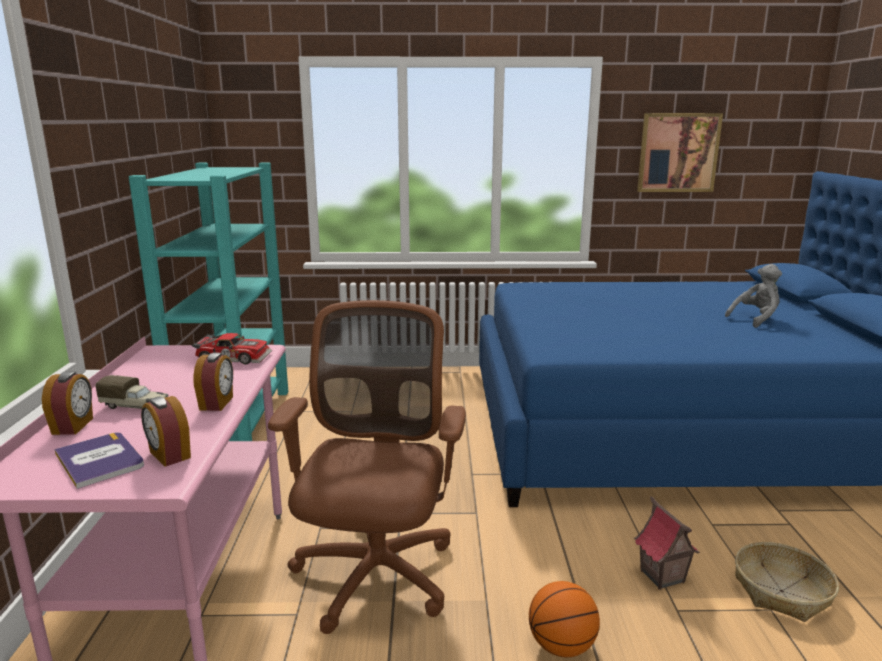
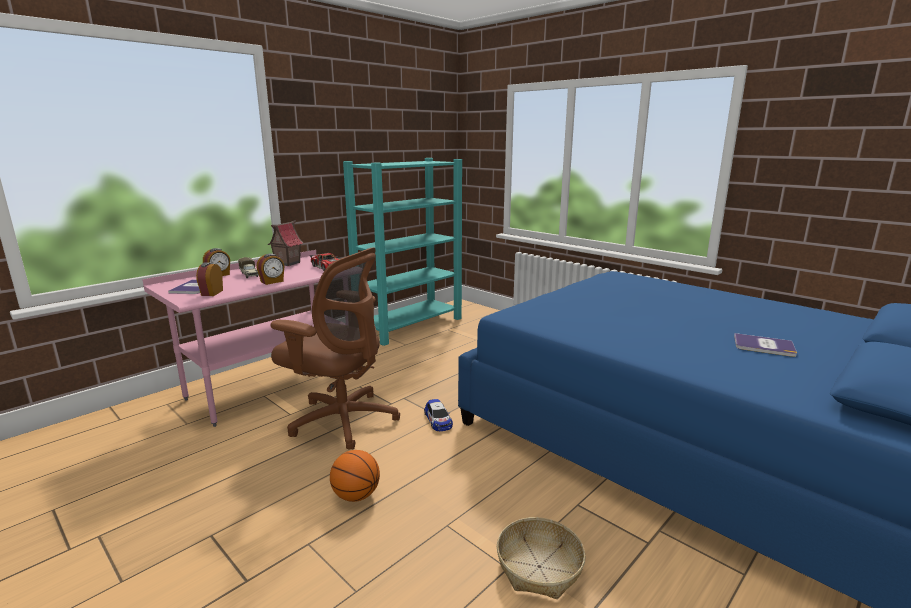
camera: 45 degrees right, 0 degrees up
(375, 583) = (337, 420): brown office chair -> brown office chair turned 60 degrees clockwise
(481, 517) = (438, 420): none -> toy car
(661, 576) = (475, 505): toy house -> toy house (287, 263)
(678, 152) = (830, 164): picture -> none
(755, 319) = (764, 346): grey plush toy -> book

